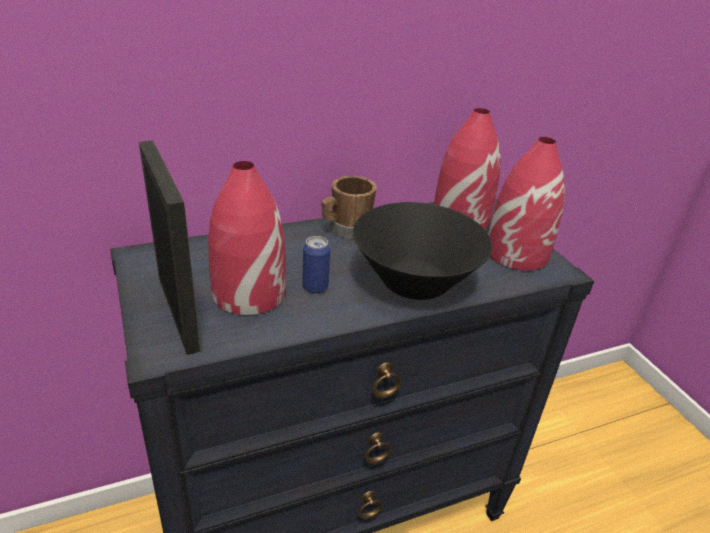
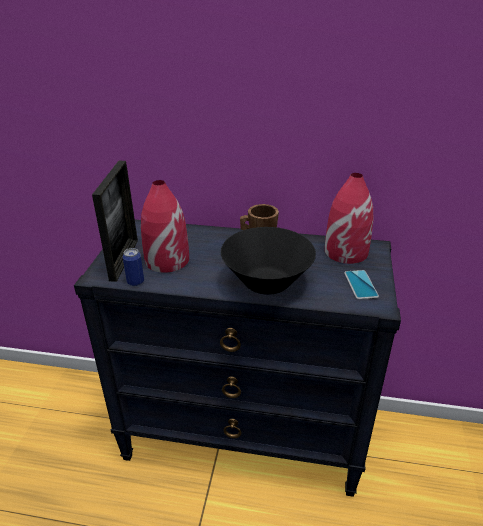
camera: 35 degrees right, 0 degrees up
(315, 287) = (205, 267): can -> can (135, 282)
(516, 253) = (360, 285): red vase -> phone

